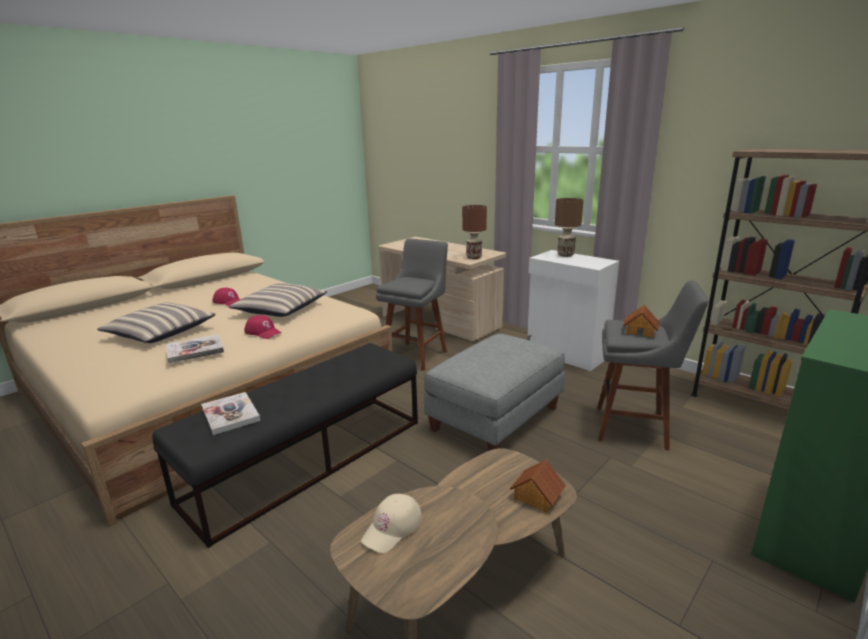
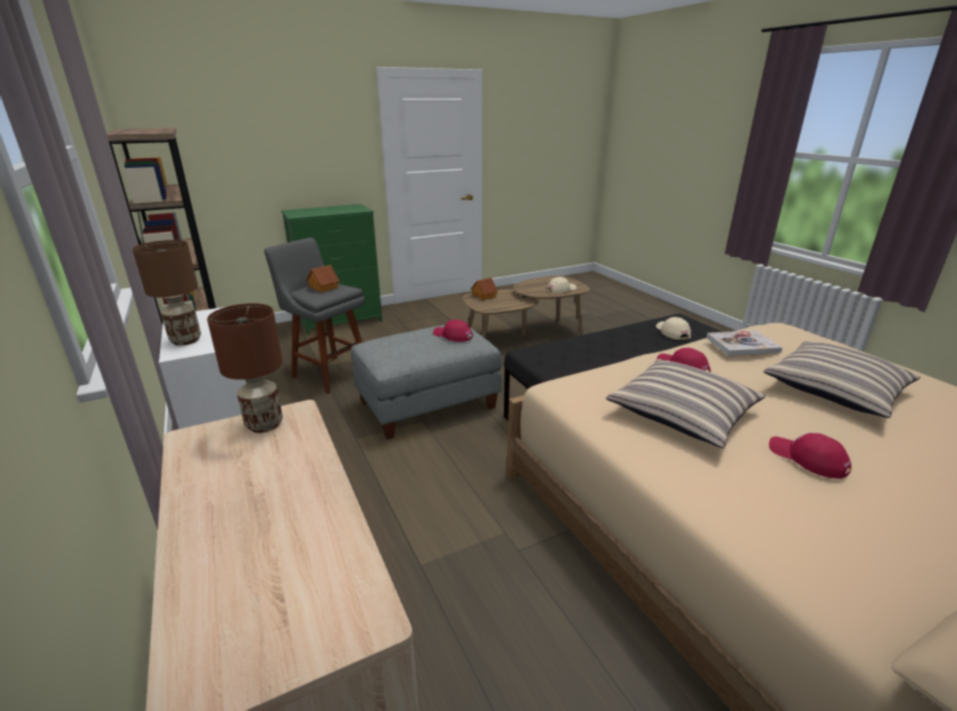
camera: 160 degrees left, 5 degrees up
(230, 414) = (672, 332): book -> beige cap
(417, 355) = (440, 535): grey stool -> none
(477, 364) = (452, 335): none -> red cap

